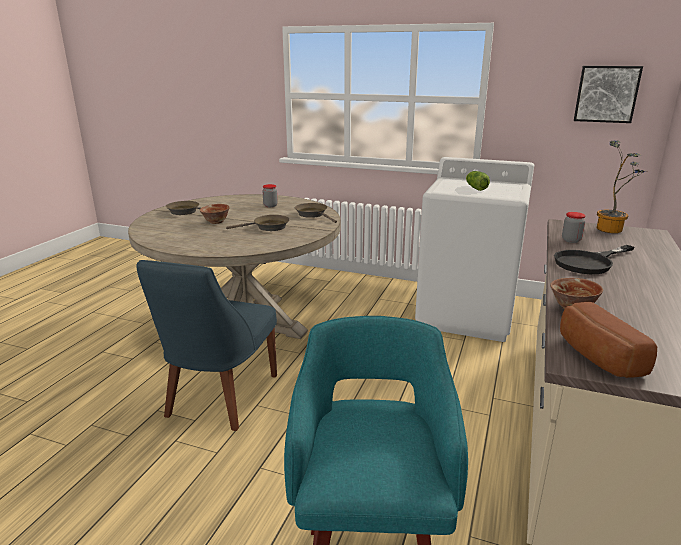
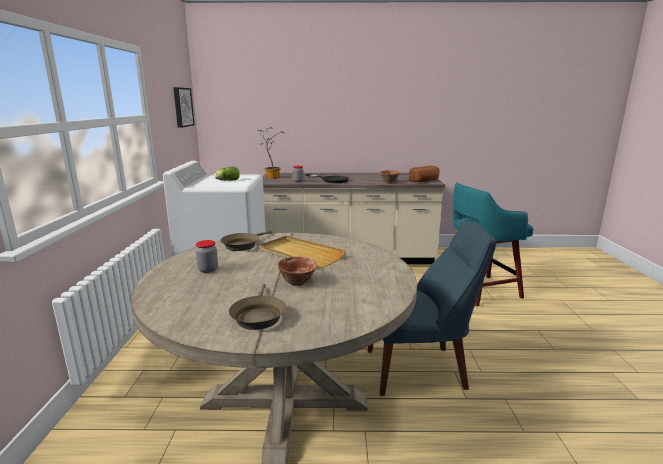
camera: 110 degrees left, 5 degrees down
(268, 227) = (300, 254): brown frying pan -> beige tray

